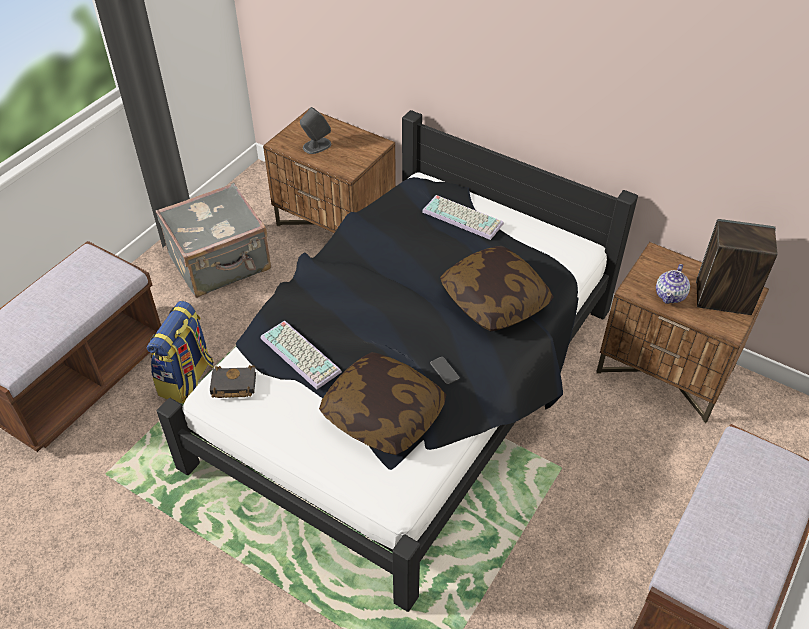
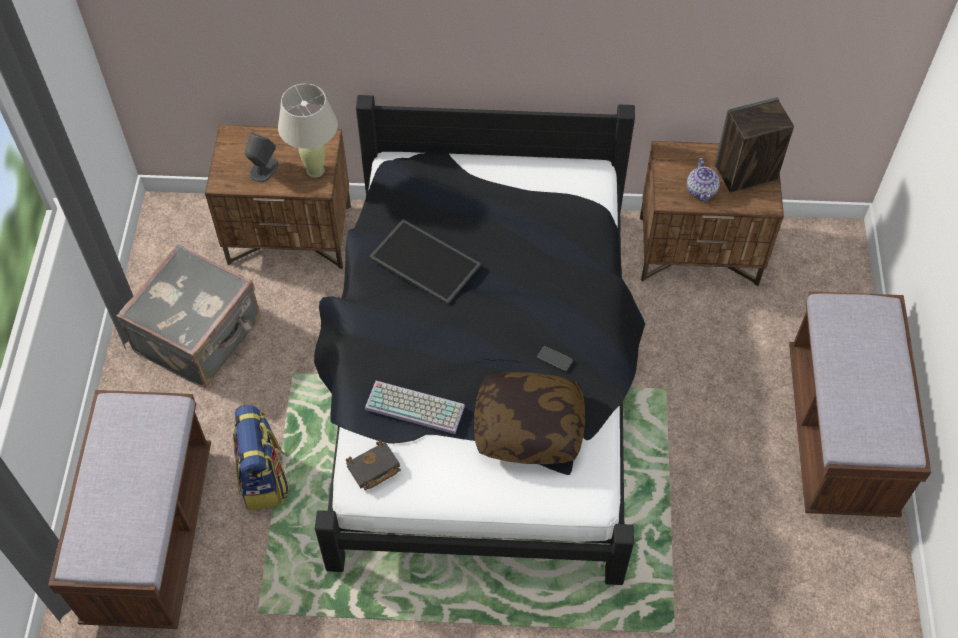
camera: 30 degrees left, 10 degrees up
(353, 160) = (315, 170): none -> beige table lamp
(388, 254) = (423, 262): none -> tray
(464, 217) = (465, 187): keyboard -> none
(494, 301) = (551, 266): pillow -> none

